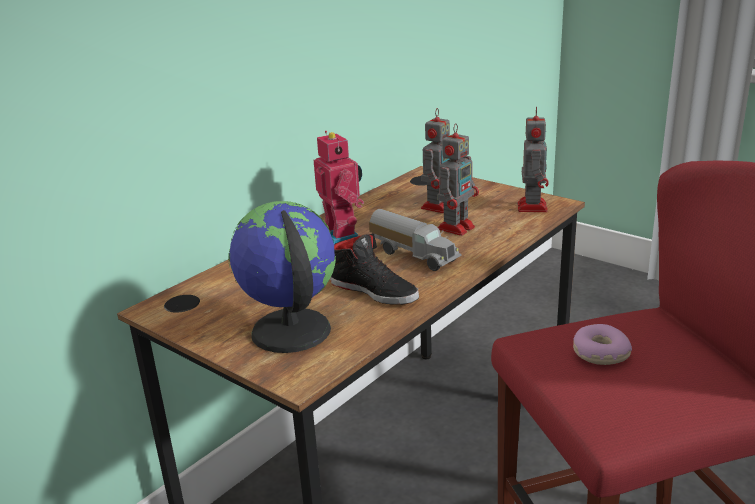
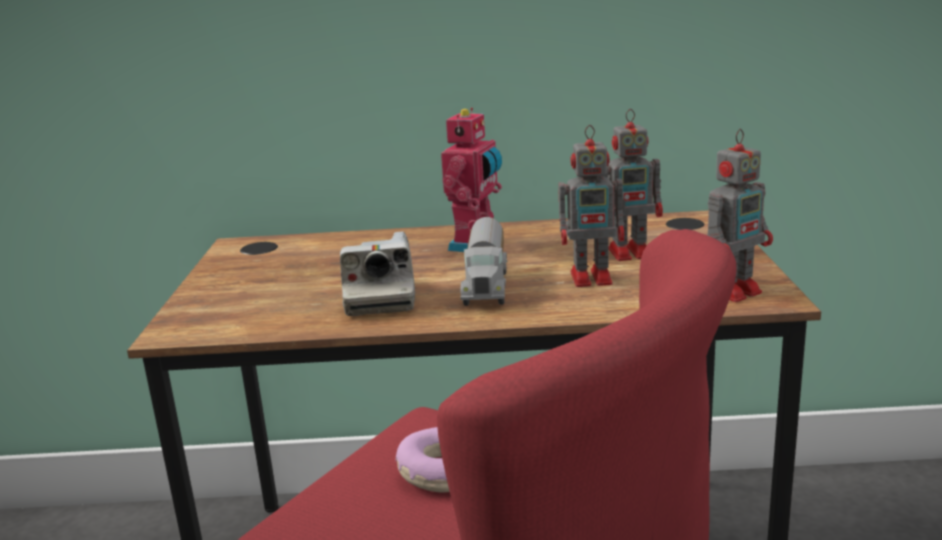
camera: 50 degrees right, 5 degrees down
(289, 331) = (254, 298): globe -> none
(374, 290) = (380, 298): black shoe -> camera

